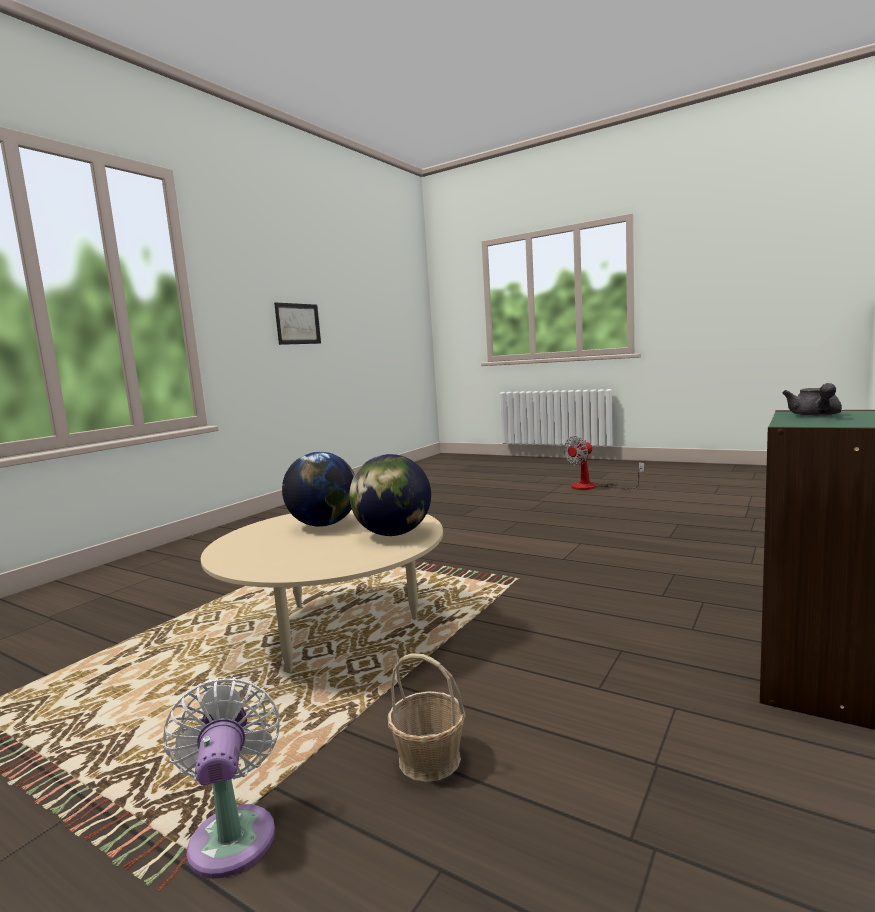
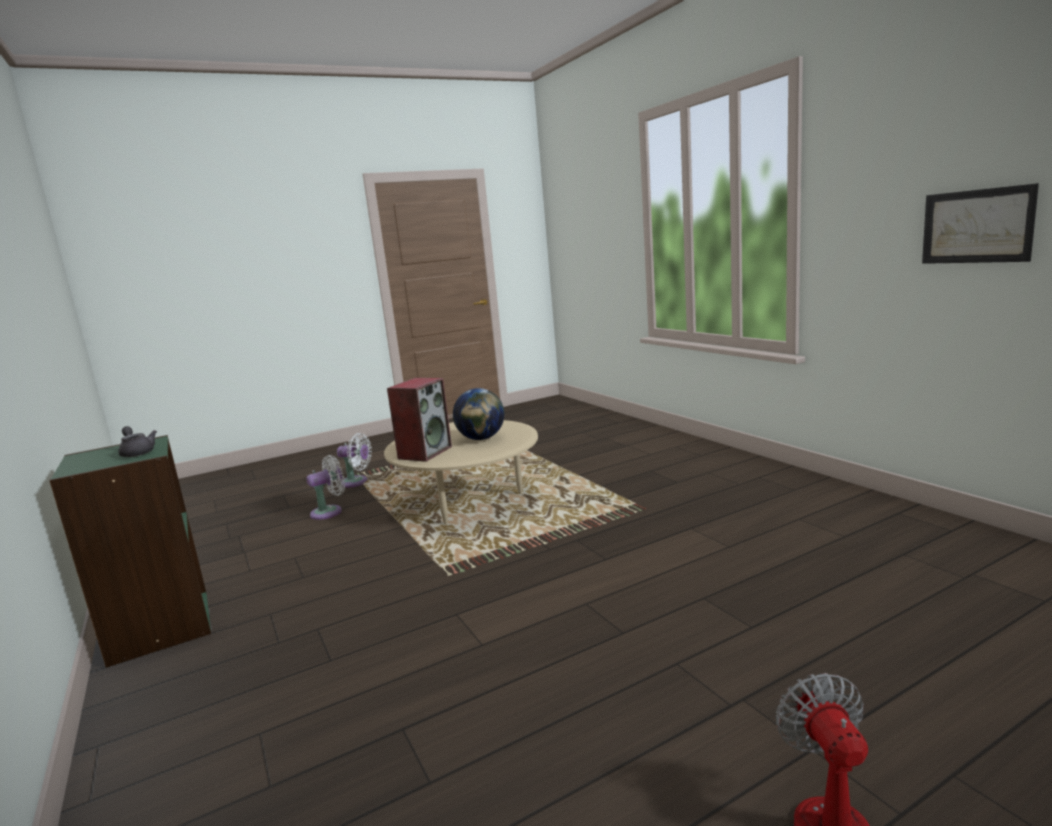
camera: 120 degrees right, 5 degrees up
(393, 534) = (425, 452): globe -> speaker
(430, 759) = (330, 512): basket -> white fan

